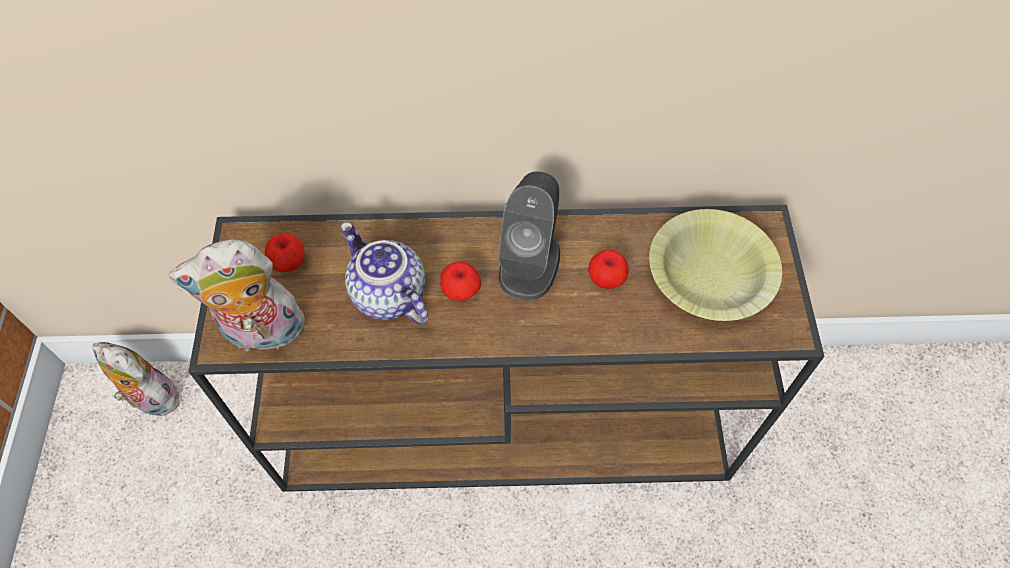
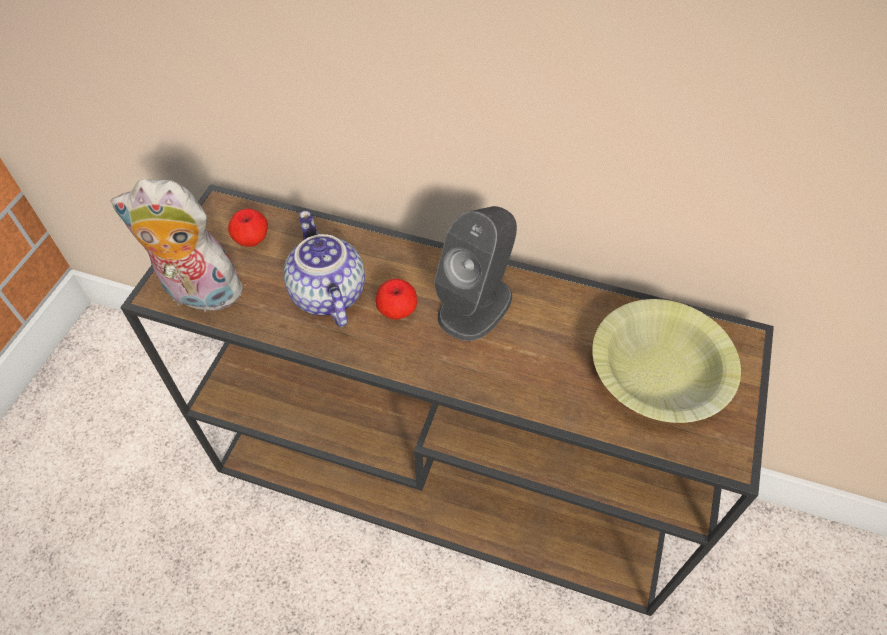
camera: 20 degrees right, 5 degrees down
(151, 398) = (145, 353): plush toy -> none
(606, 279) = (547, 342): apple -> none

